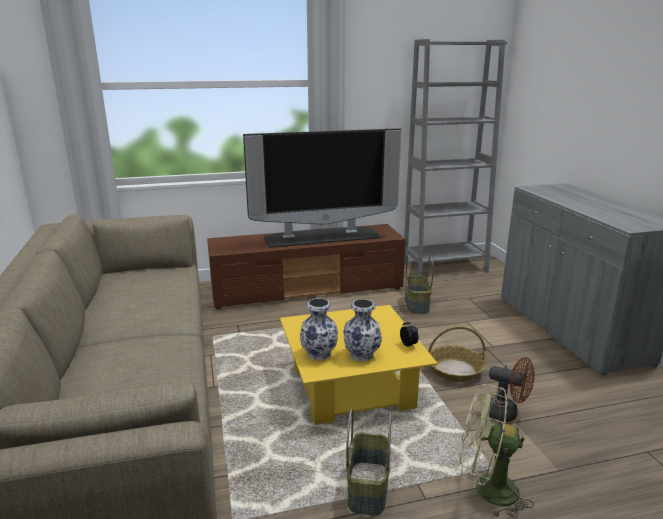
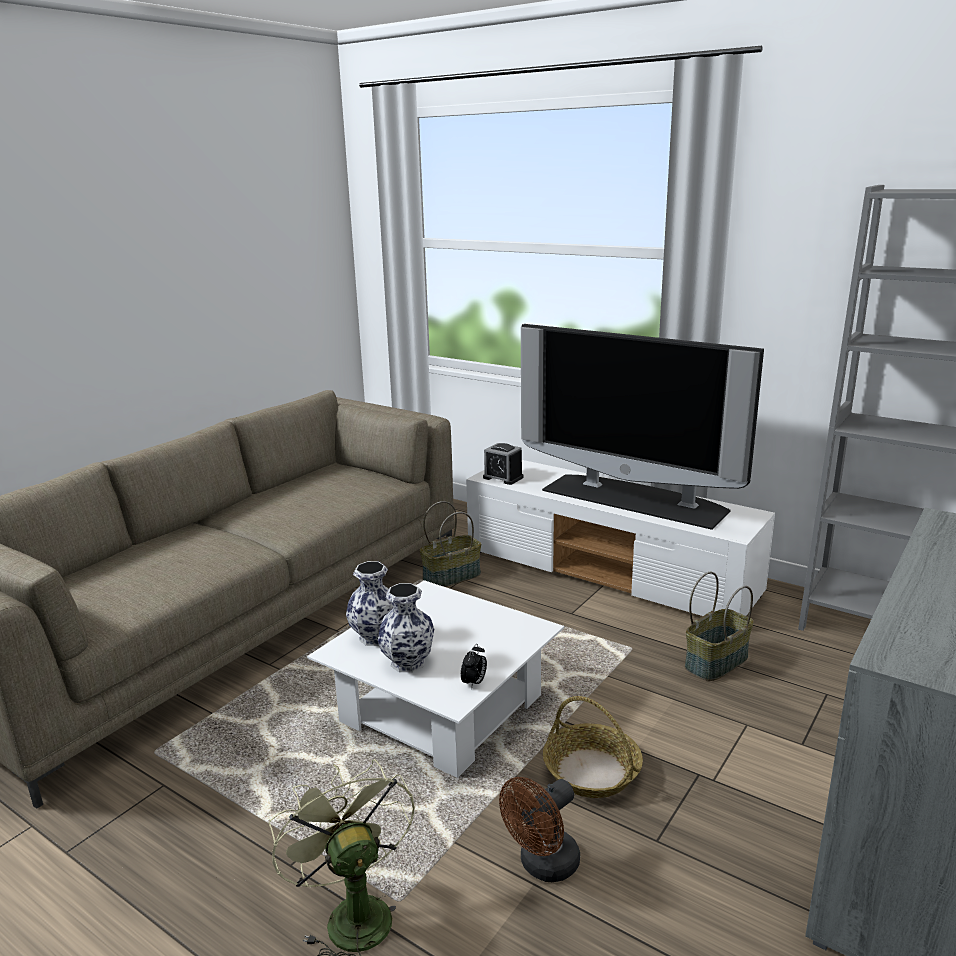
camera: 50 degrees right, 0 degrees up
(230, 248) = (503, 477): none -> alarm clock
(308, 289) = (610, 573): brown tv stand -> white tv stand
(351, 387) = (442, 709): yellow coffee table -> white coffee table
(367, 488) = (270, 811): basket -> basket (451, 576)
(506, 414) = (543, 866): brown fan -> brown fan turned 60 degrees clockwise

